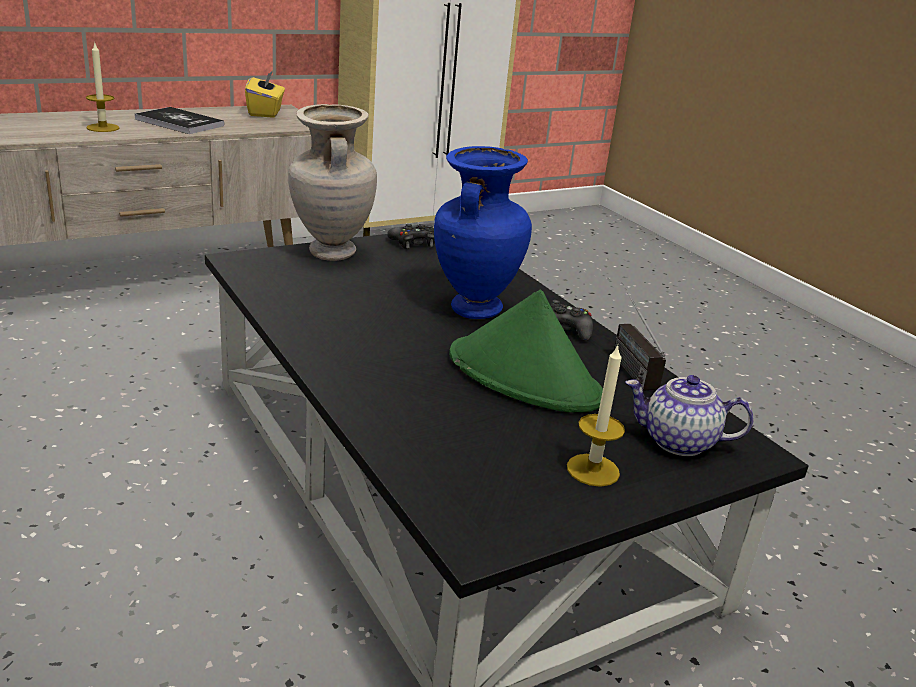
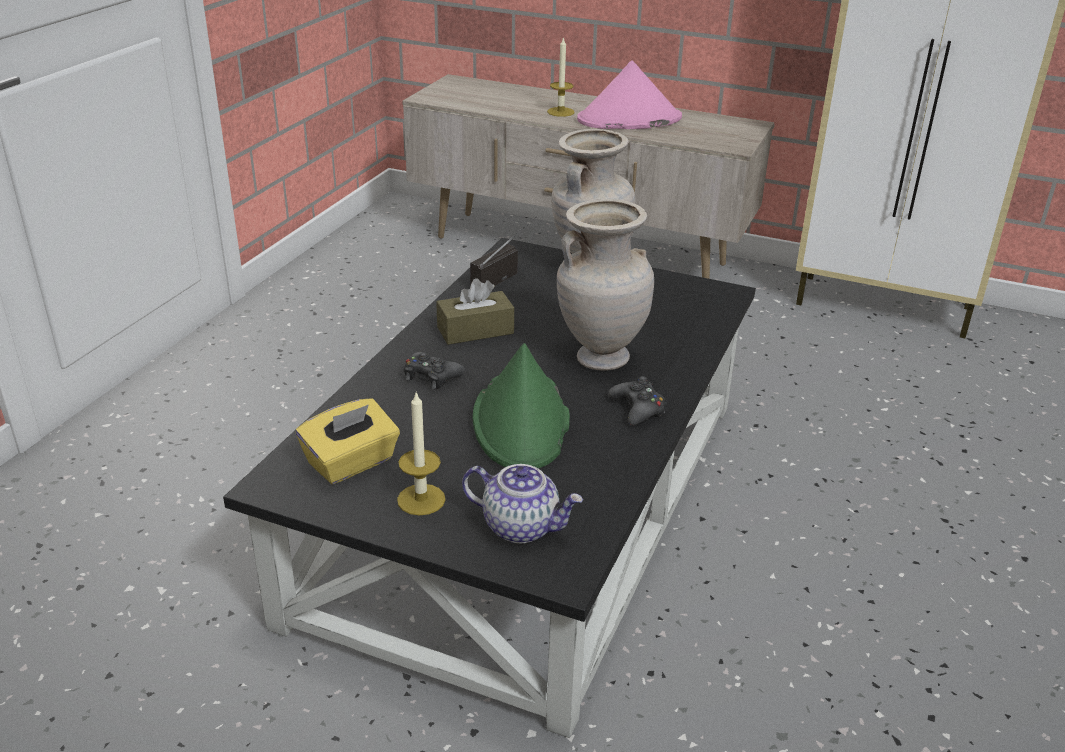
camera: 55 degrees right, 5 degrees up
(179, 122) = (629, 120): book -> pink hat
(265, 112) = (727, 125): yellow tissue box -> yellow tissue box (351, 463)
(348, 331) = (475, 330): none -> brown tissue box
(413, 243) = (677, 287): black game controller -> black game controller (431, 376)
(473, 309) = (600, 358): blue vase -> beige vase
(625, 362) = (625, 457): radio -> radio (502, 275)
(678, 442) = (522, 526): teapot -> teapot turned 135 degrees clockwise

